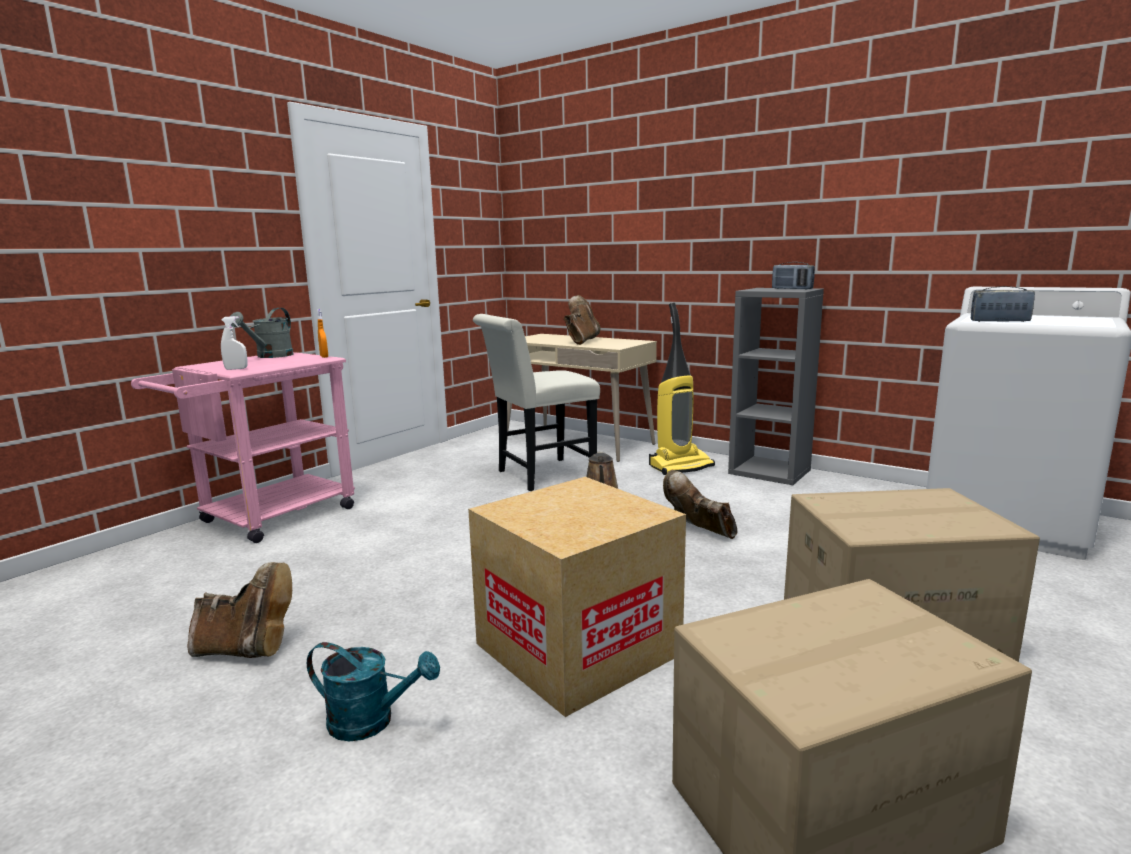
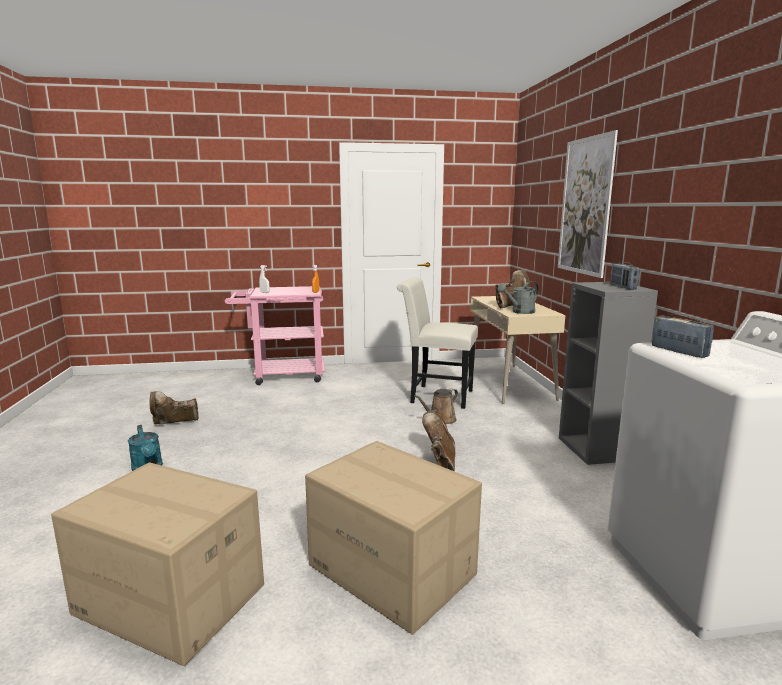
camera: 45 degrees right, 0 degrees up
(246, 650) = (174, 425): brown boot -> brown boot turned 105 degrees clockwise
(270, 356) = (301, 288): grey watering can -> grey watering can (519, 312)
(577, 648) = (252, 484): cardboard box -> none
(672, 210) = (585, 206): none -> picture
(681, 466) = (537, 421): vacuum cleaner -> none

